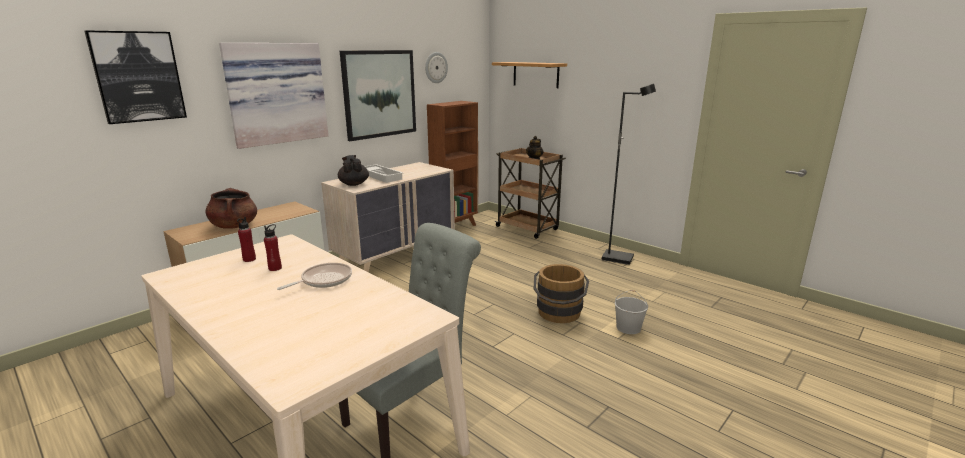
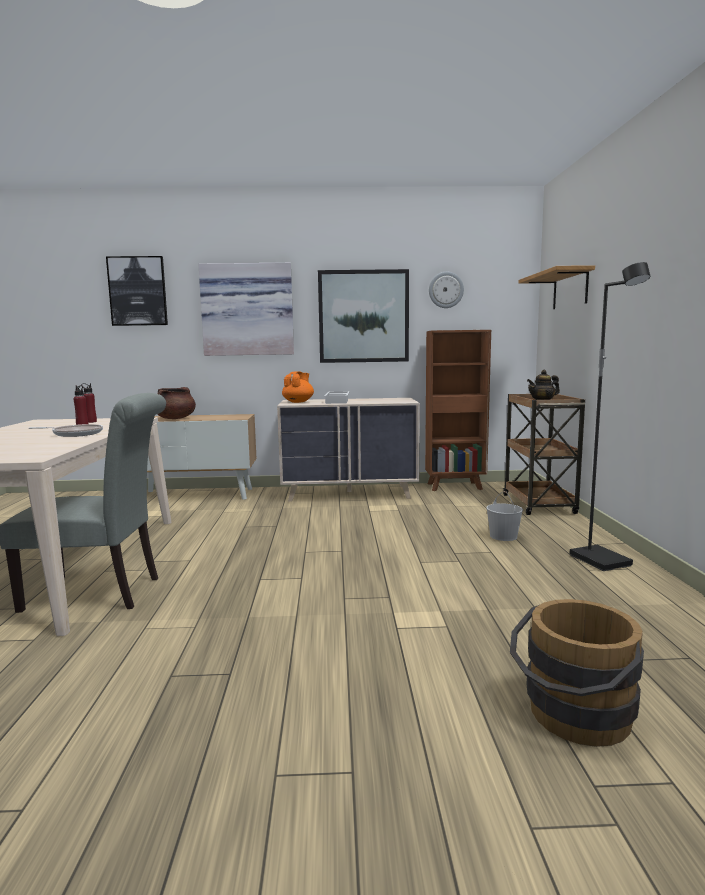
camera: 45 degrees right, 10 degrees down
(354, 184) = (298, 402): black teapot -> orange teapot
(559, 314) = (383, 582): brown bucket -> brown bucket (573, 717)
(629, 327) = (435, 625): white bucket -> white bucket (504, 536)

